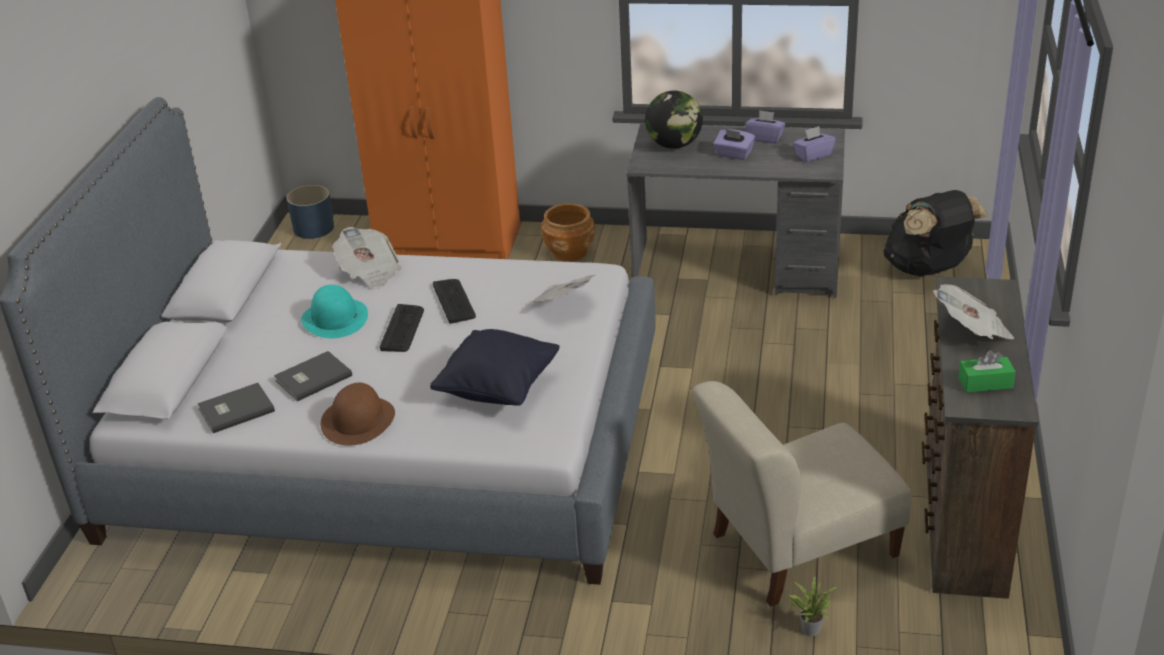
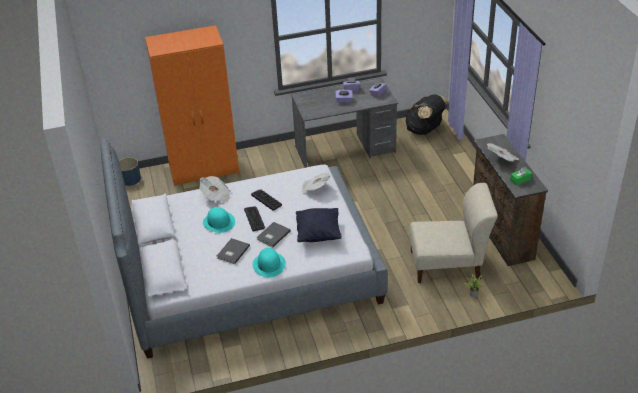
camera: 25 degrees left, 5 degrees up
(235, 409) = (209, 276): grey book -> grey book (272, 235)
(358, 420) = (269, 264): brown hat -> turquoise hat
(569, 252) = (265, 160): brown planter -> none
(674, 145) = (314, 102): globe -> none
(797, 548) = (448, 264): beige chair -> beige chair turned 135 degrees counterclockwise

